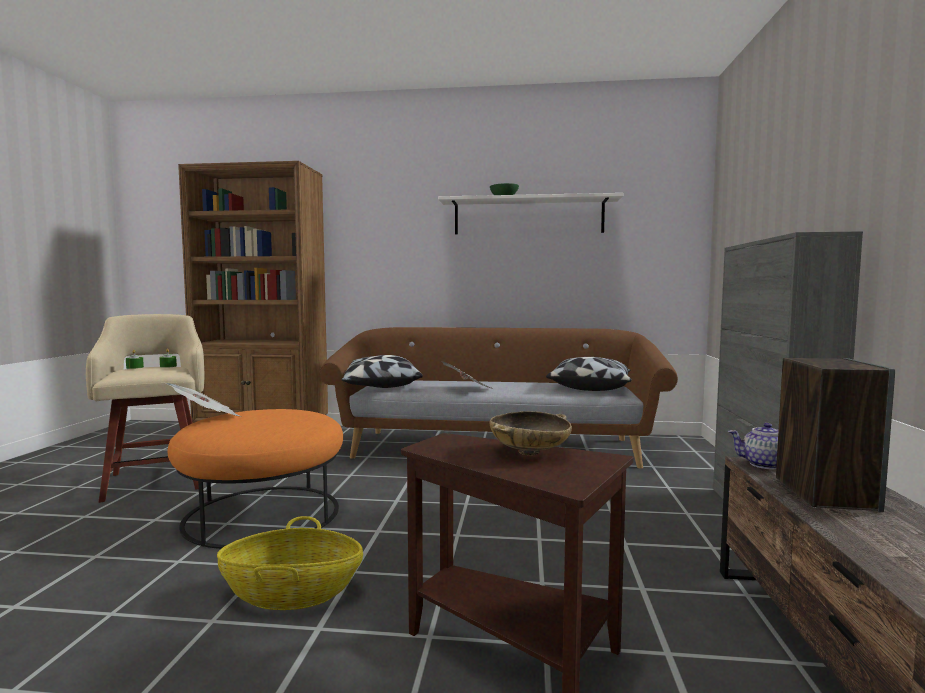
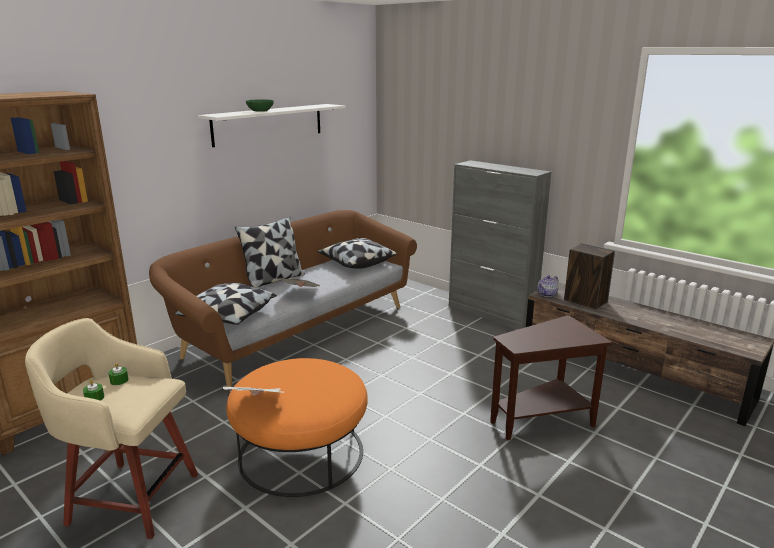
camera: 55 degrees left, 15 degrees up
(292, 593) = (436, 465): basket -> none
(479, 380) = (273, 280): none -> pillow
(529, 452) = (547, 330): beige bowl -> none

